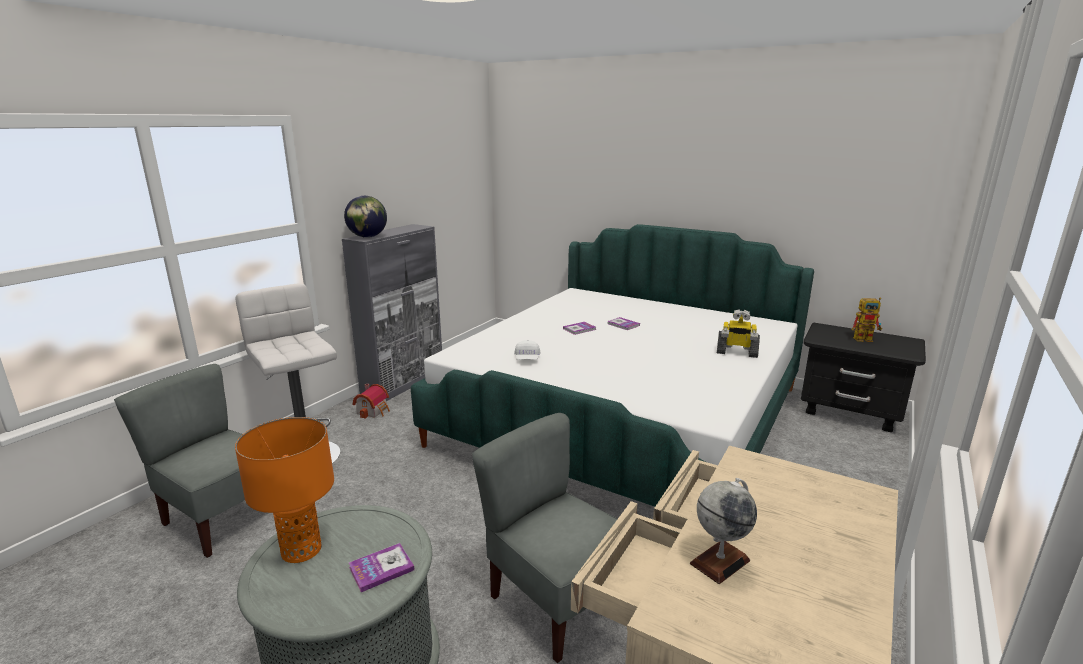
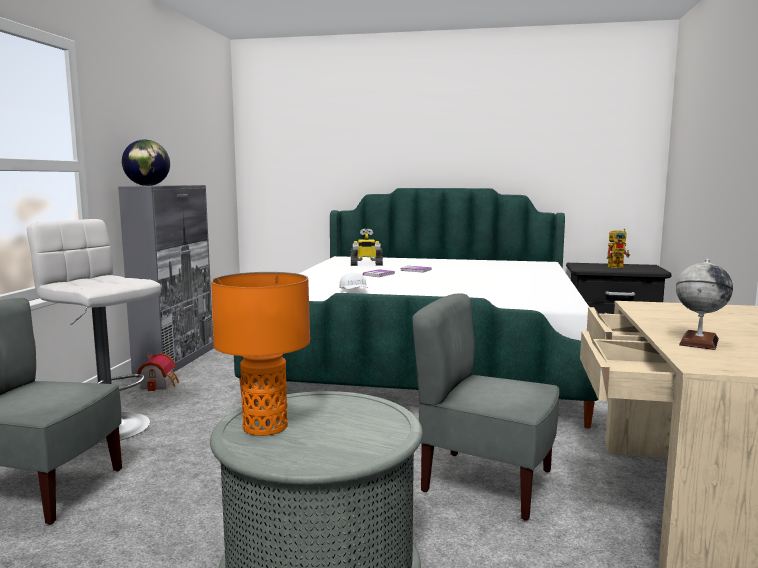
camera: 20 degrees left, 10 degrees down
(381, 568) = (371, 423): book -> none
(736, 352) = (533, 276): toy robot -> toy robot (366, 264)

